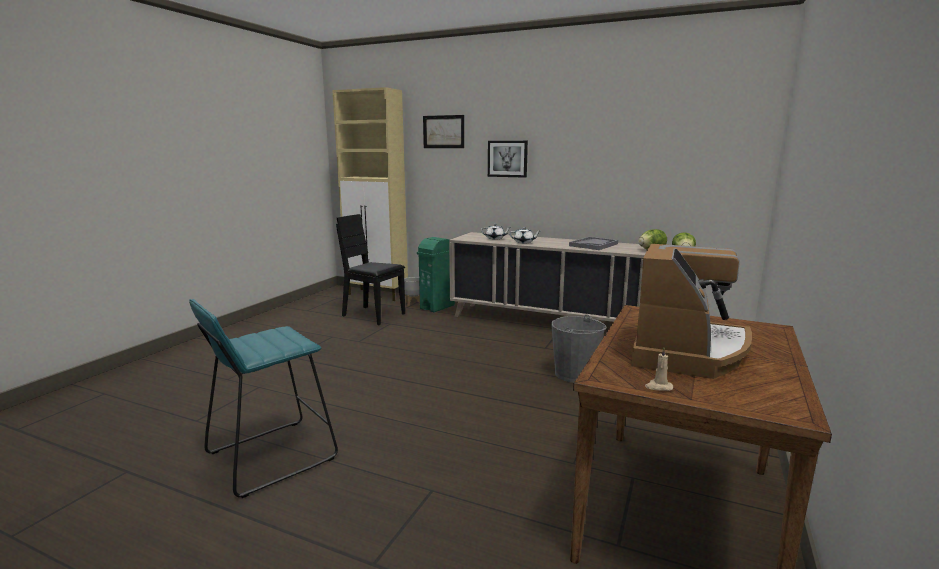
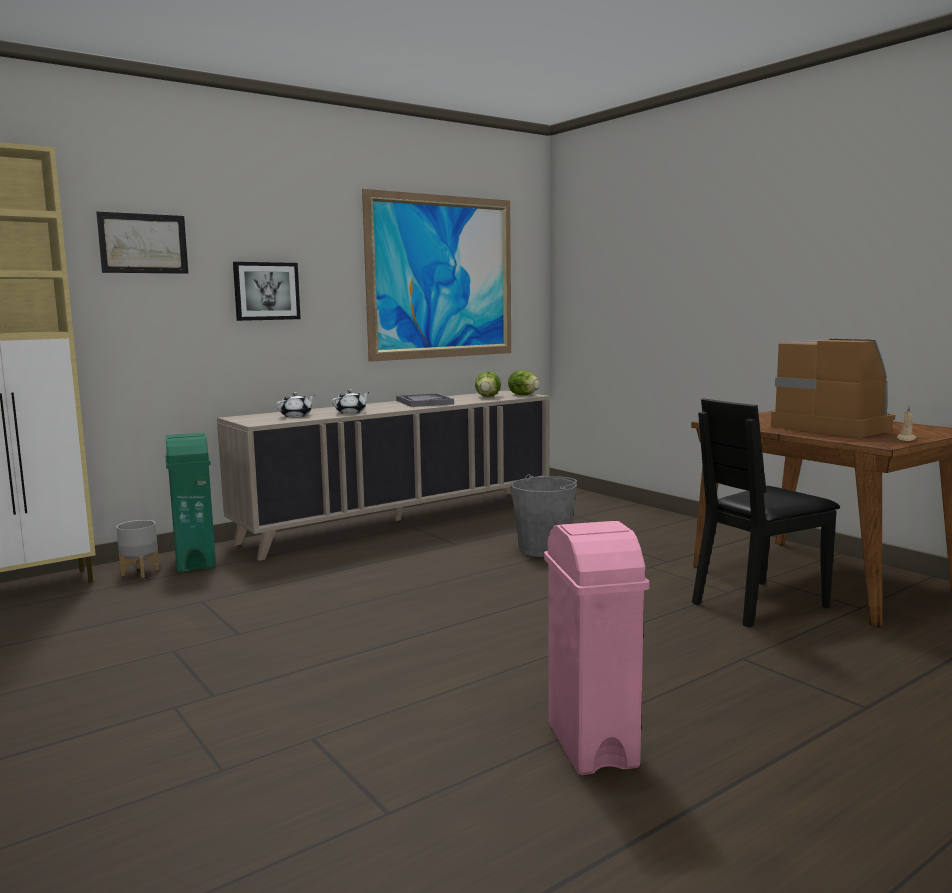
camera: 60 degrees left, 5 degrees down
(271, 455) = (591, 746): turquoise stool -> pink trash can
(373, 315) = (133, 606): black chair -> black chair (759, 604)
(647, 149) = (442, 277): none -> picture

